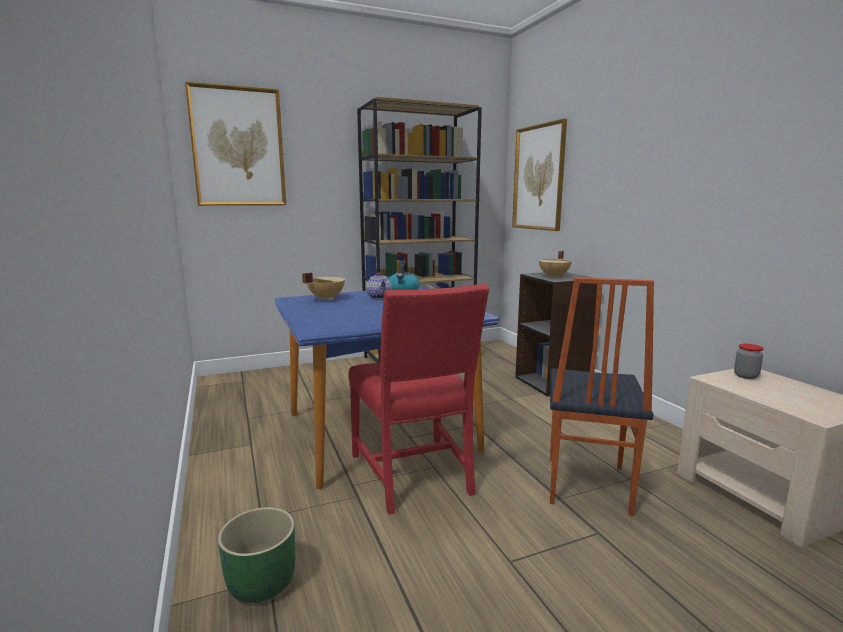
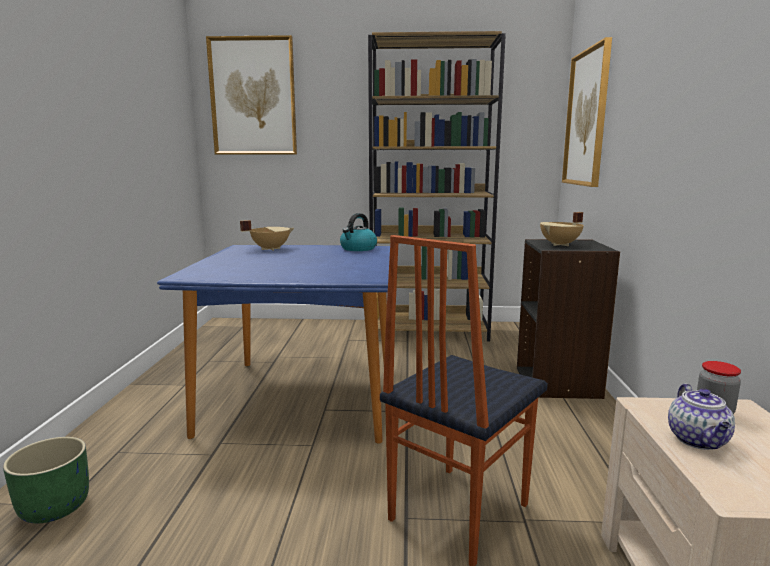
camera: 25 degrees right, 0 degrees up
(379, 297) = (321, 252): teapot -> teapot (698, 441)
(414, 475) = (285, 448): red chair -> none

